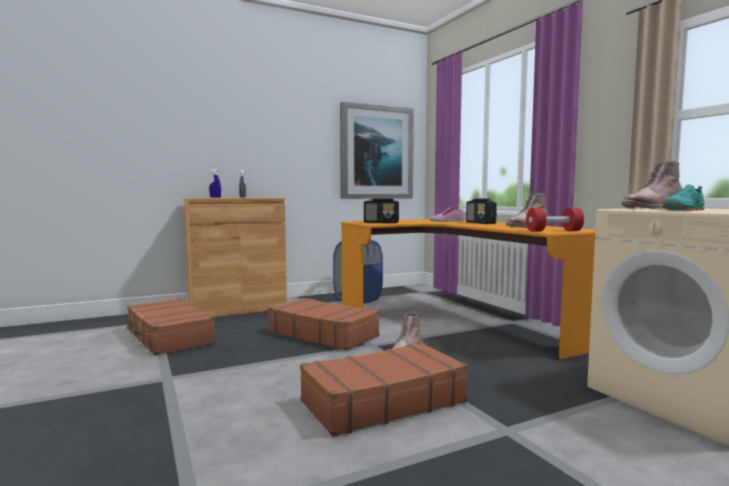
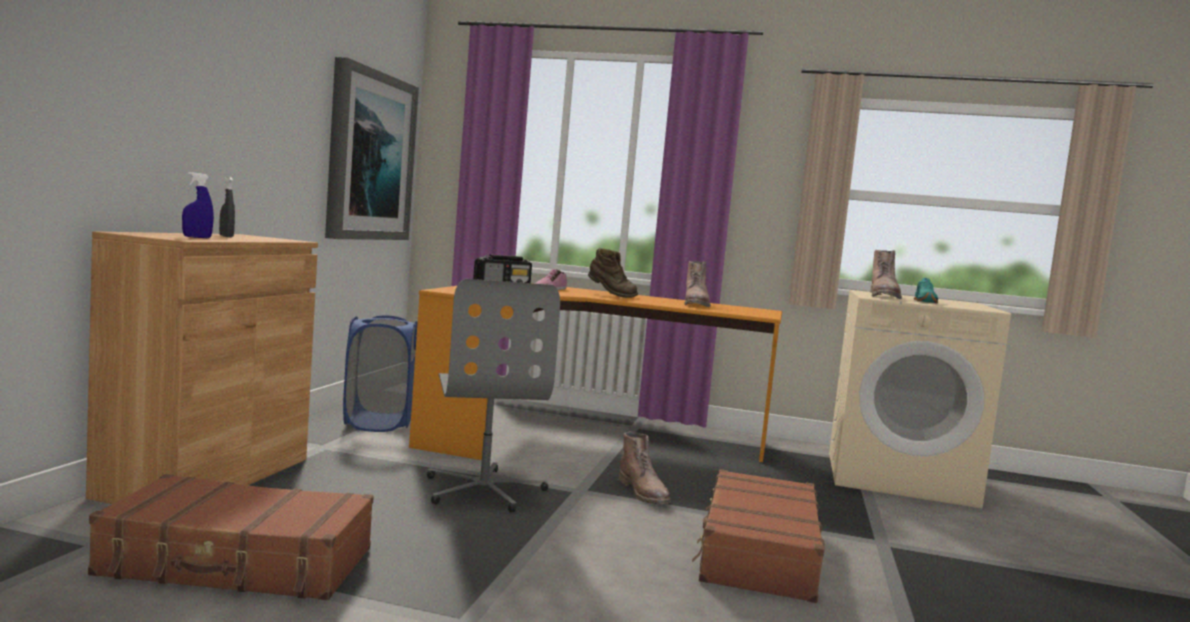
camera: 50 degrees left, 0 degrees up
(323, 334) = (484, 490): brown suitcase -> grey office chair
(480, 223) = (610, 295): radio -> brown boot
(554, 231) = (757, 313): red dumbbell -> none

